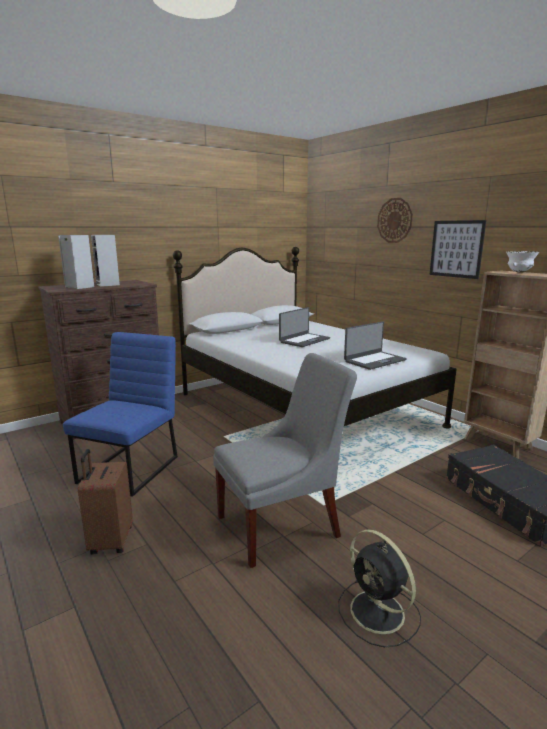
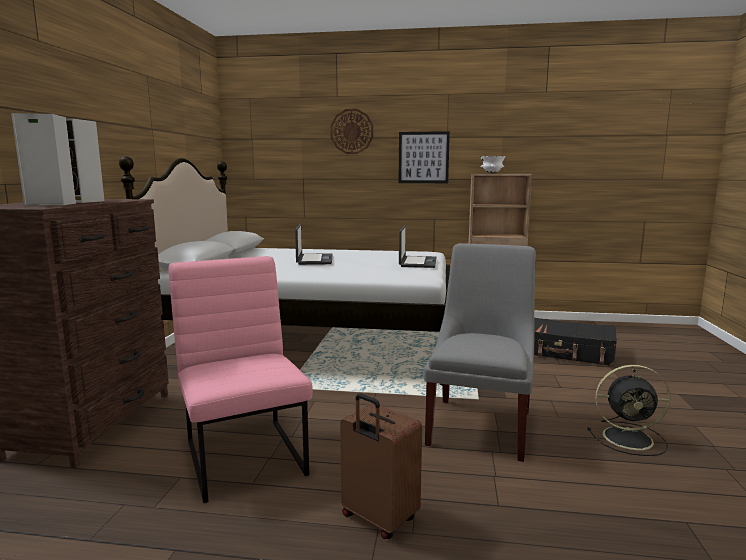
camera: 45 degrees left, 5 degrees down
(131, 468) = (245, 455): blue chair -> pink chair

